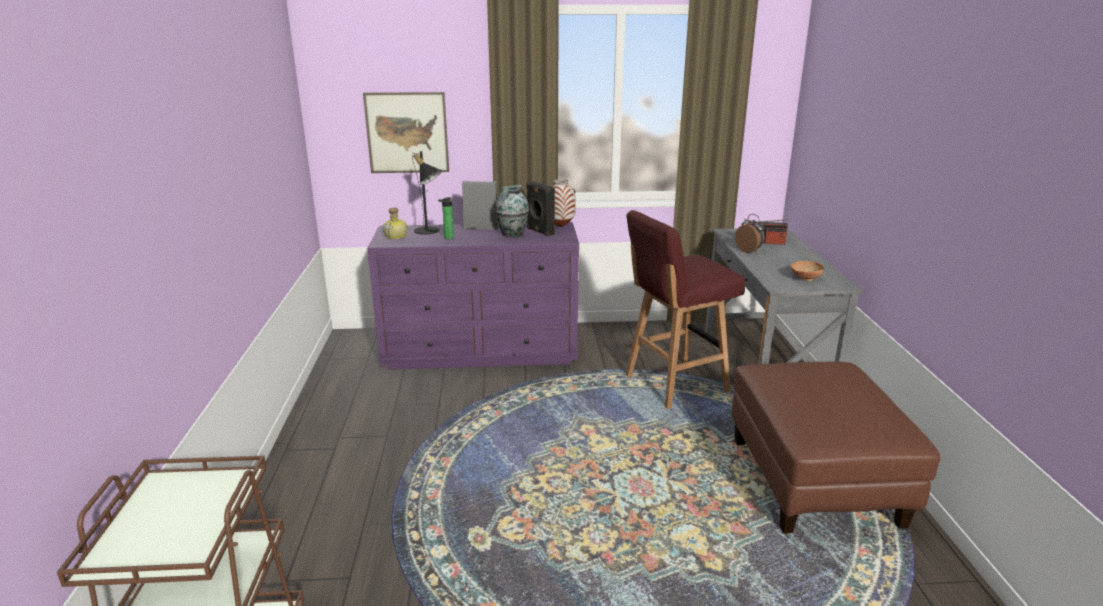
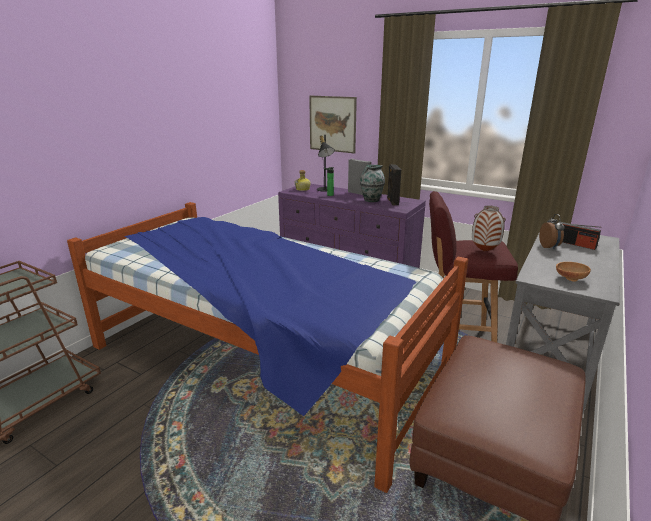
camera: 35 degrees right, 0 degrees up
(498, 488) = (263, 361): none -> bed
(560, 227) = (411, 201): vase -> vase (485, 251)

